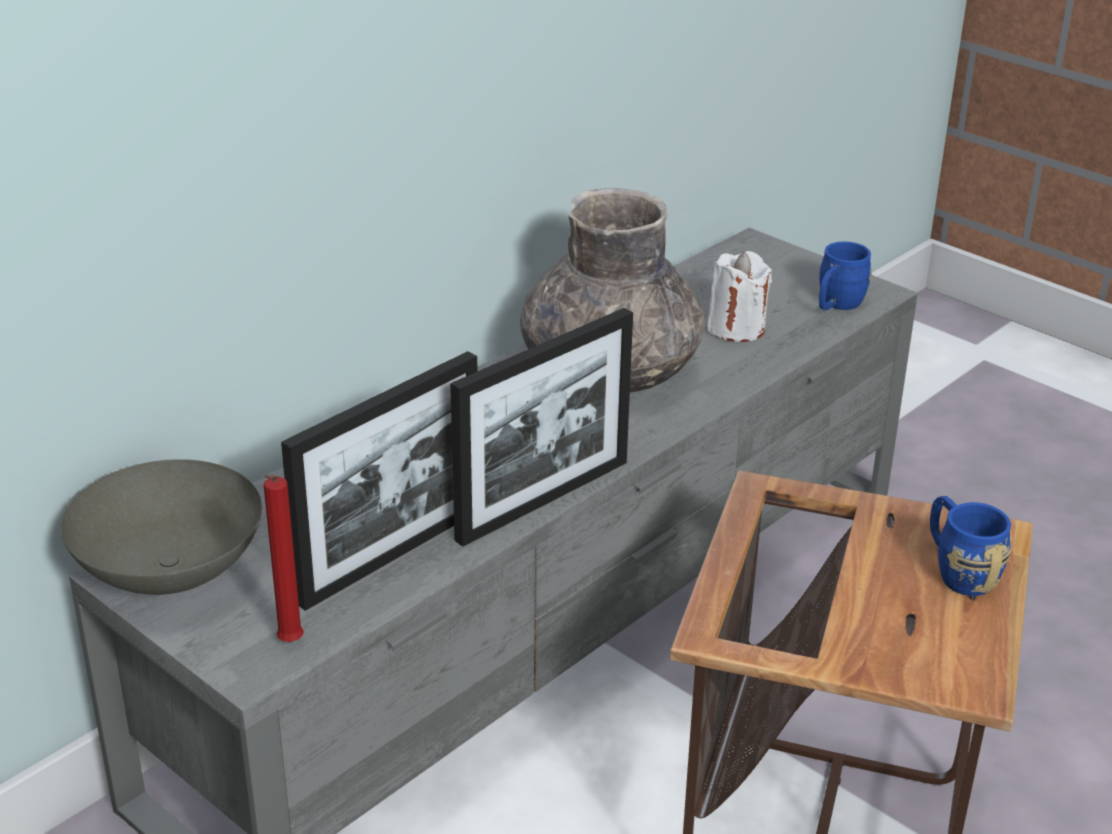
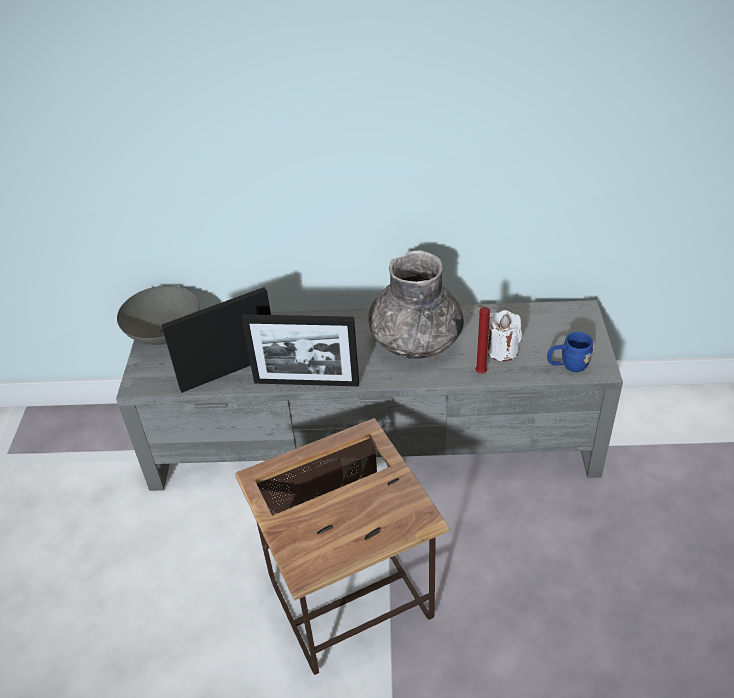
camera: 50 degrees right, 10 degrees up
(288, 644) = (157, 384): red candle -> red candle (479, 373)
(391, 556) = (229, 371): picture frame -> picture frame turned 150 degrees clockwise
(958, 571) = (379, 523): blue mug -> none

